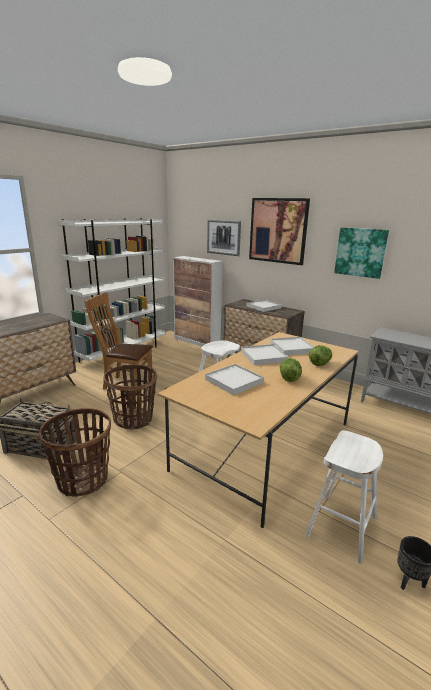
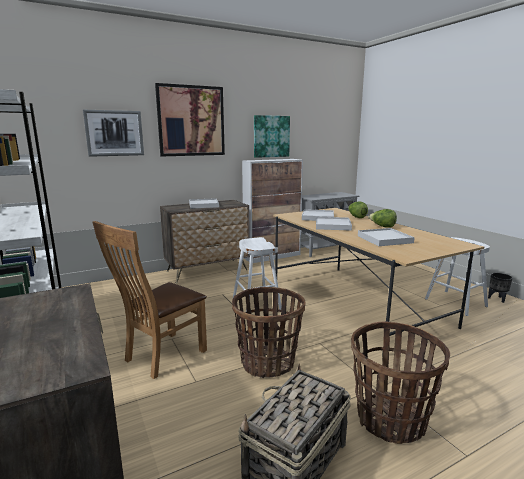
camera: 65 degrees left, 5 degrees down
(197, 341) = (96, 285): cabinet -> cabinet (272, 256)

